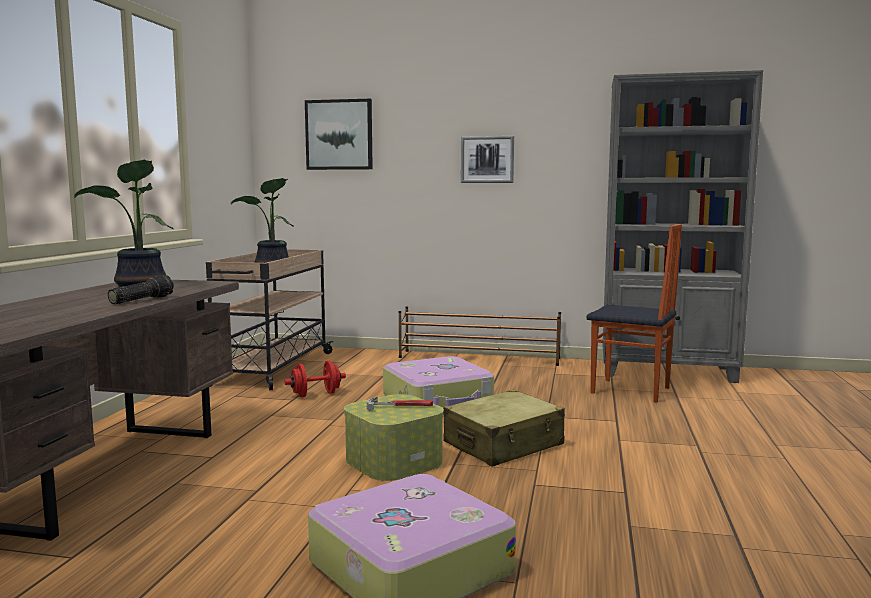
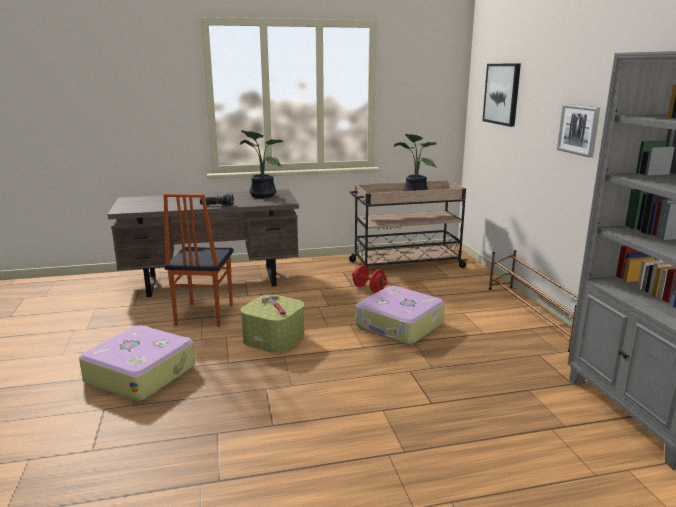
camera: 65 degrees right, 10 degrees up
(503, 444) = (330, 365): beige suitcase -> none
(630, 391) = (534, 400): chair -> chair (203, 315)

